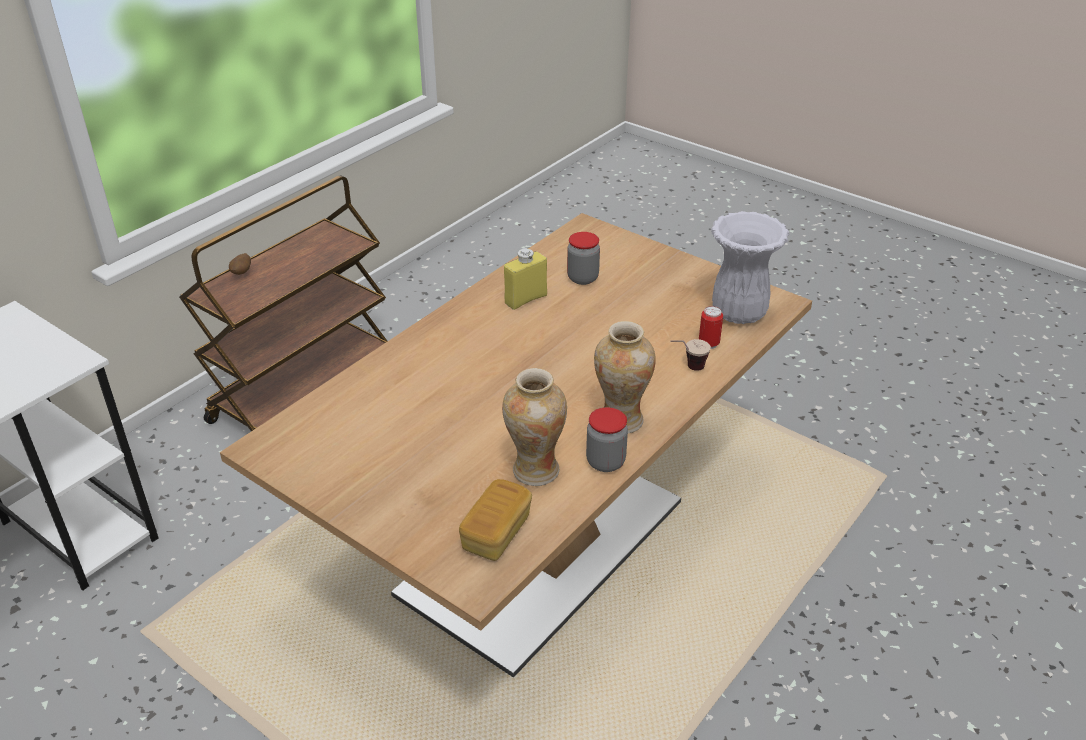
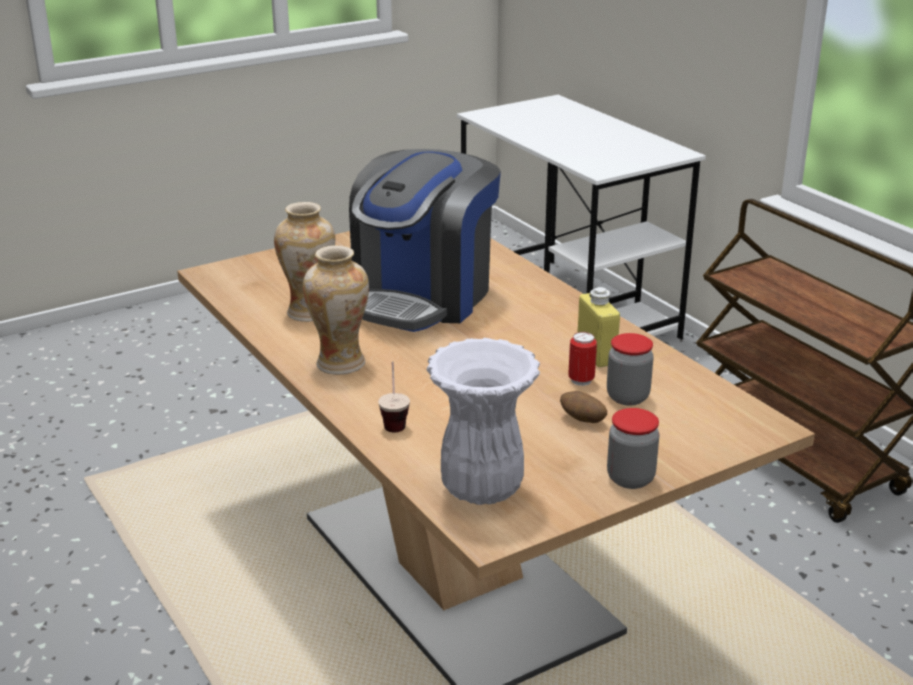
camera: 110 degrees right, 10 degrees down
(242, 273) = (806, 282): potato -> potato (582, 420)
(466, 408) = (422, 297): none -> coffee machine
(496, 533) = (253, 286): bread -> none
(605, 462) = (289, 344): jar -> jar (630, 478)
(708, 344) = (430, 447): can -> can (581, 380)

